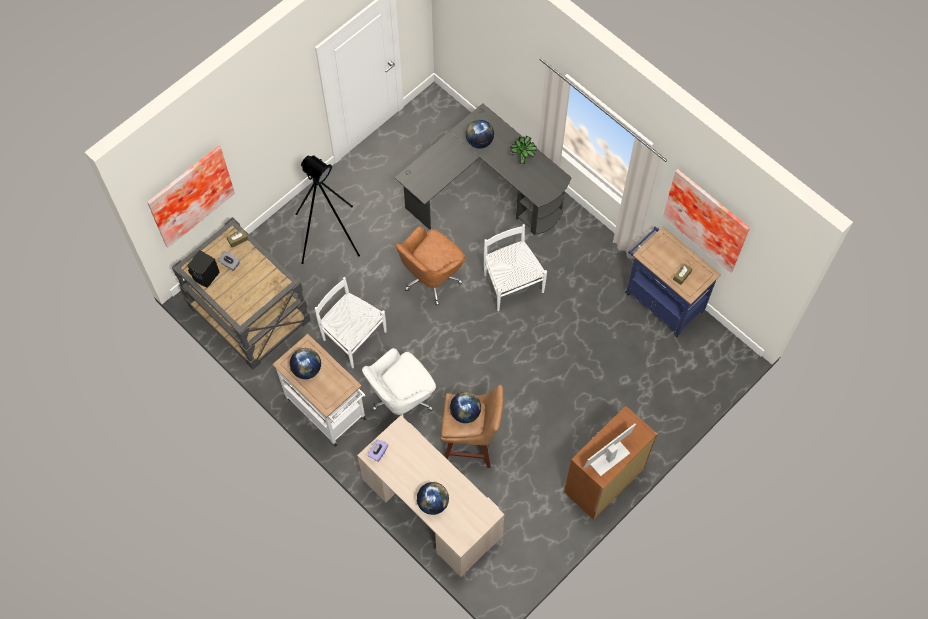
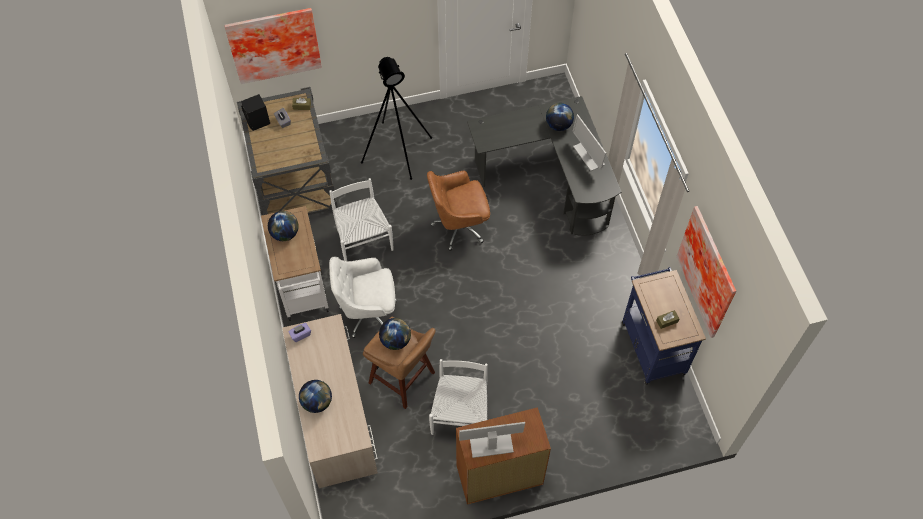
camera: 30 degrees right, 5 degrees down
(511, 284) = (525, 264): white chair -> white chair (461, 415)
(523, 157) = (588, 155): potted plant -> monitor

